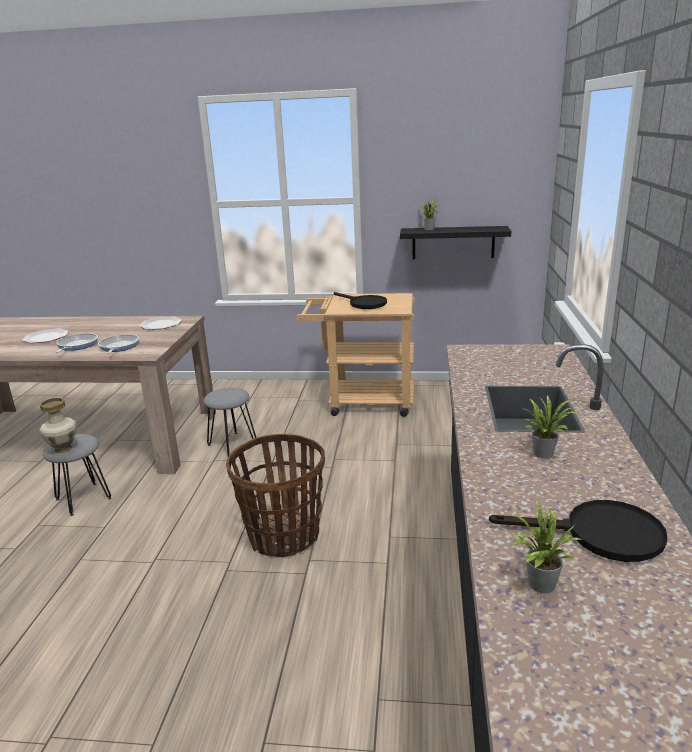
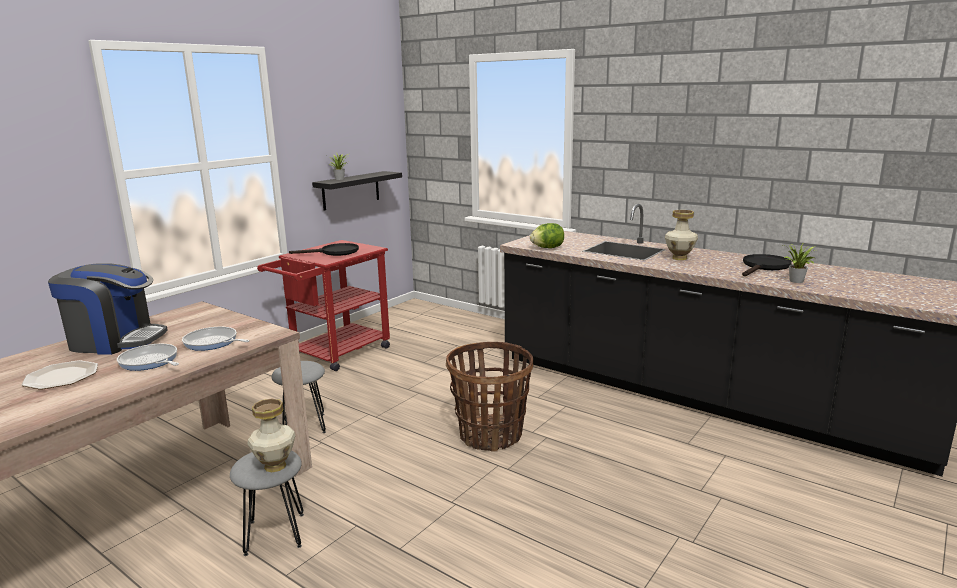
camera: 60 degrees left, 5 degrees down
(110, 325) = (115, 341): none -> coffee machine
(160, 324) = (181, 319): plate -> none
(362, 402) = (334, 354): beige cart -> red cart
(469, 366) = (547, 248): none -> lettuce
(544, 452) = (679, 258): potted plant -> vase

